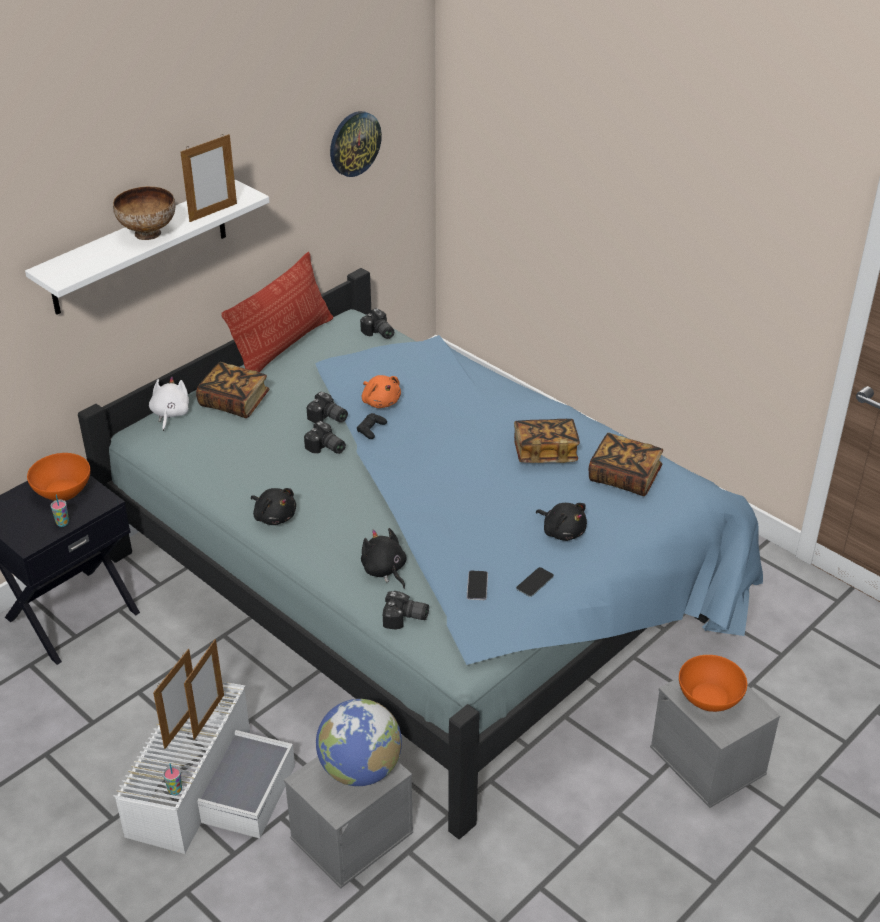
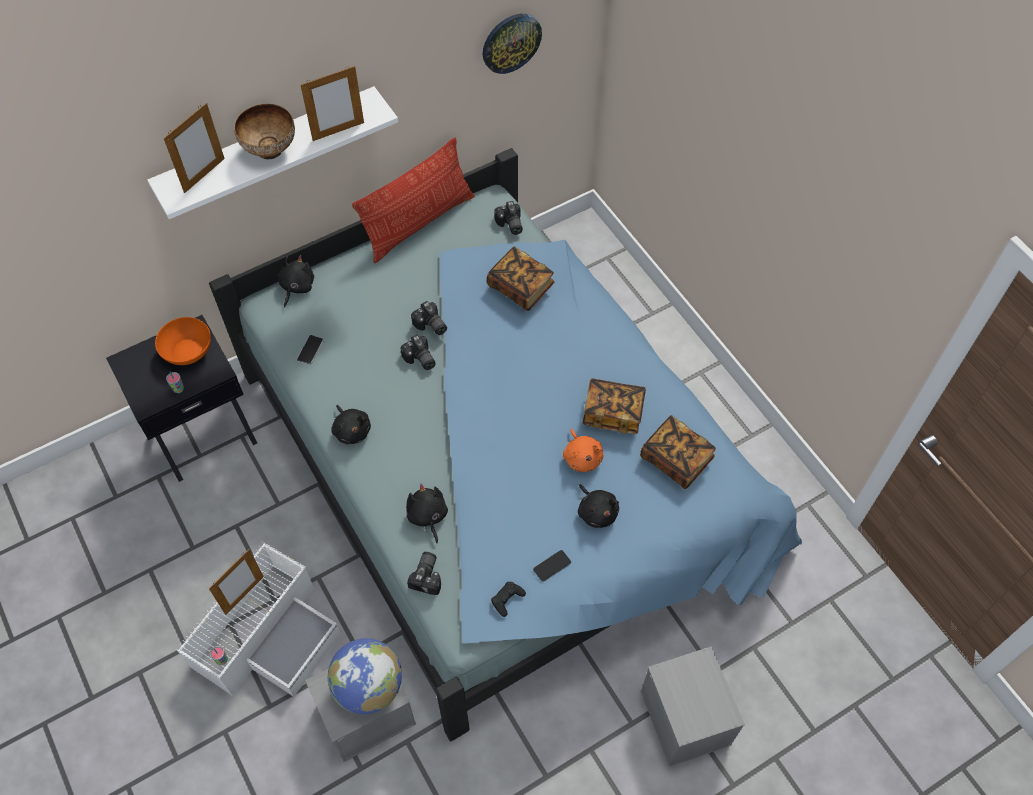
camera: 15 degrees right, 20 degrees up
(170, 414) = (296, 287): white plush toy -> black plush toy
(209, 717) = (268, 592): picture frame -> picture frame (204, 175)
(234, 402) = (355, 285): book -> book (520, 287)
(371, 429) = (465, 348): black game controller -> black game controller (507, 599)
(380, 401) = (484, 314): orange plush toy -> orange plush toy (582, 457)
(405, 619) = (428, 576): camera -> camera turned 105 degrees counterclockwise
(477, 586) = (499, 558): phone -> phone (310, 350)
(709, 697) = (689, 688): orange bowl -> none

